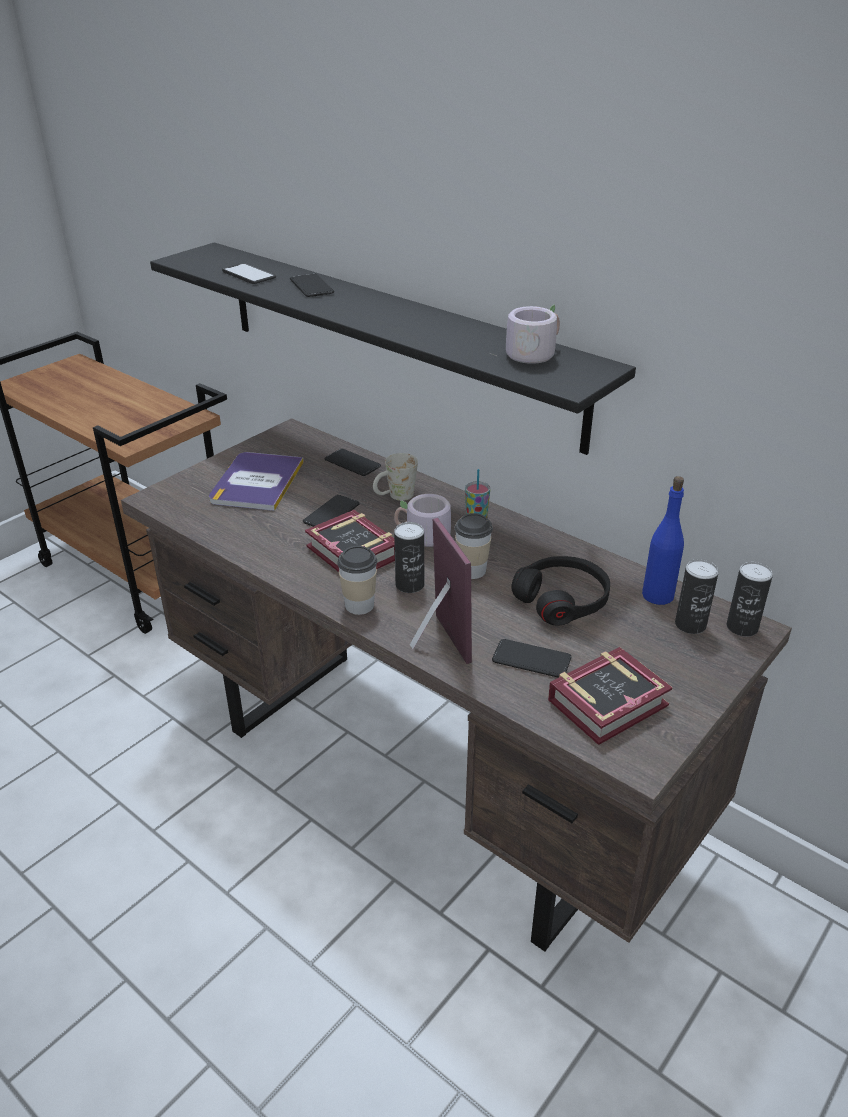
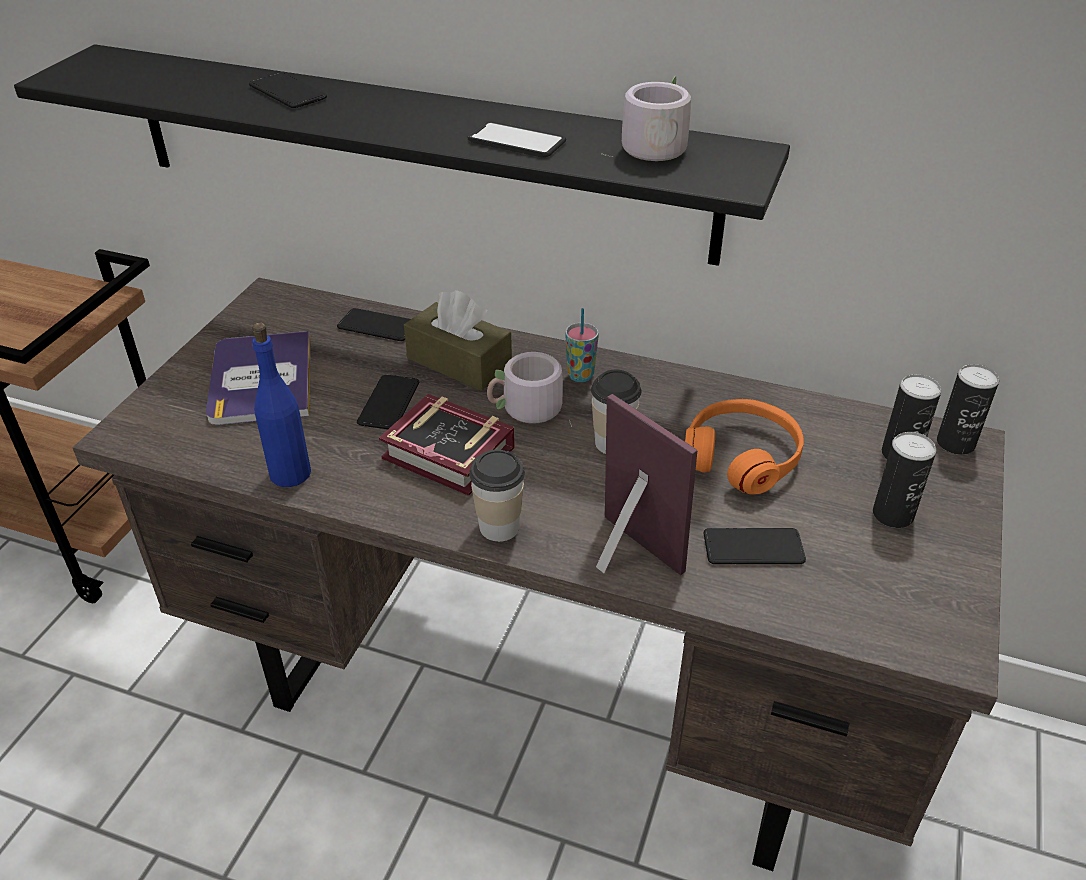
camera: 20 degrees left, 5 degrees up
(249, 274) = (183, 86): phone -> phone (516, 141)
(395, 497) = (459, 362): white mug -> brown tissue box
(409, 585) = (547, 482): can -> can (893, 515)
(562, 600) = (741, 457): black headphones -> orange headphones
(613, 703) = (879, 580): book -> none
(657, 595) = (843, 424): blue bottle -> blue bottle (290, 473)

